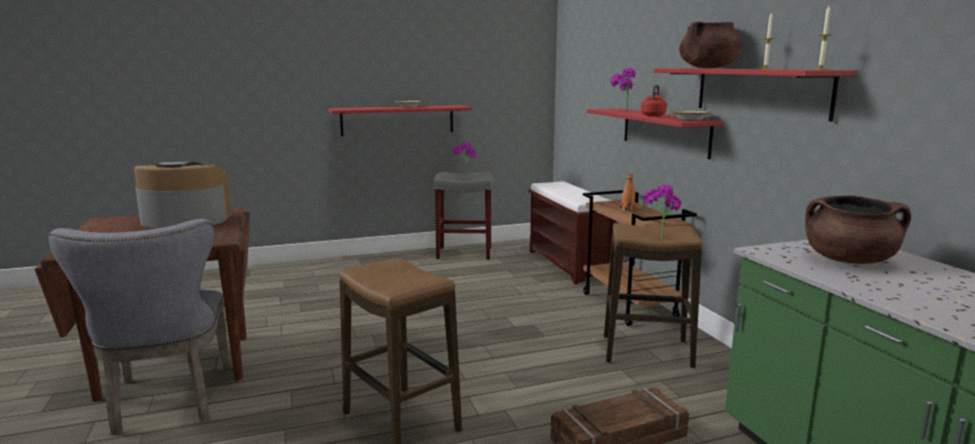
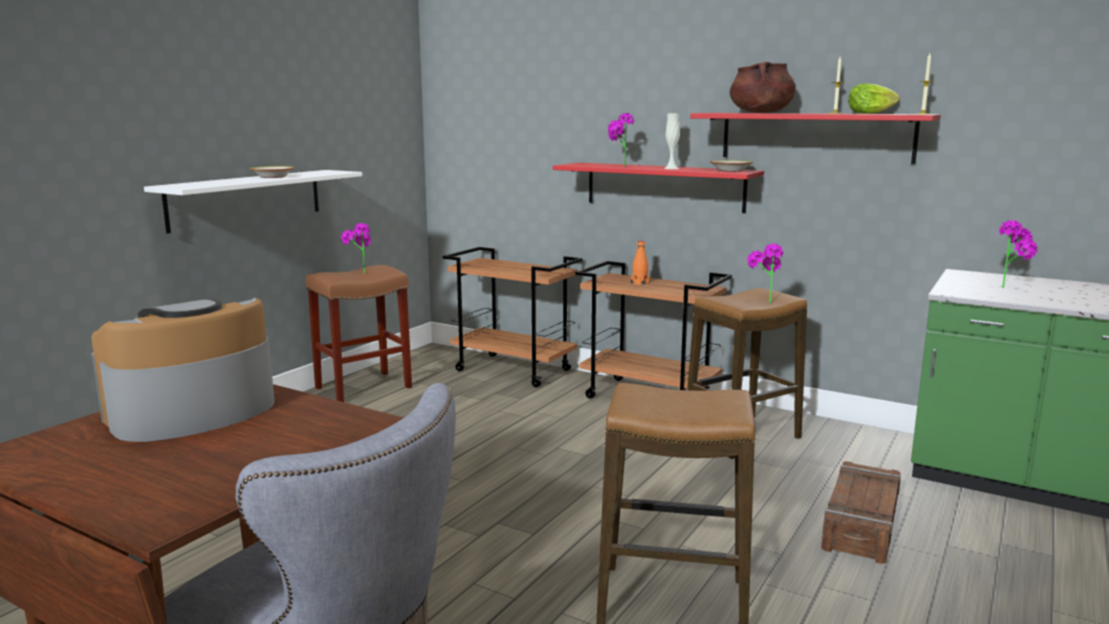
camera: 40 degrees left, 0 degrees up
(397, 120) = (247, 199): red shelf -> white shelf
(465, 253) = (364, 387): grey stool -> brown stool
(569, 265) = (514, 370): brown bench -> brown cart
(653, 115) = (671, 168): red kettle -> white vase
(786, 69) = (869, 113): none -> lettuce
(849, 260) = (1012, 288): brown cooking pot -> potted plant

